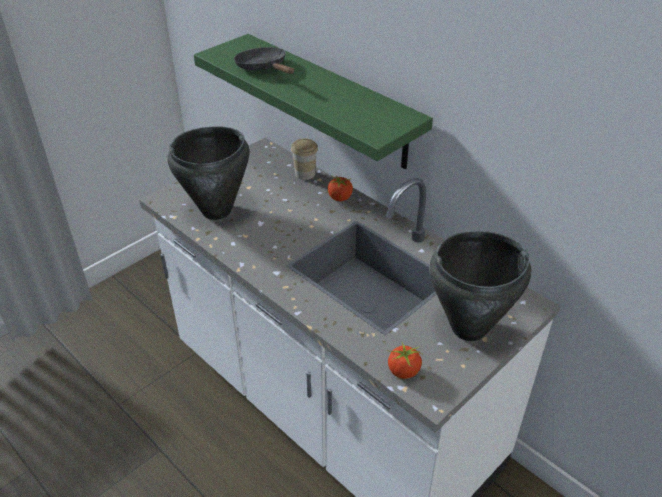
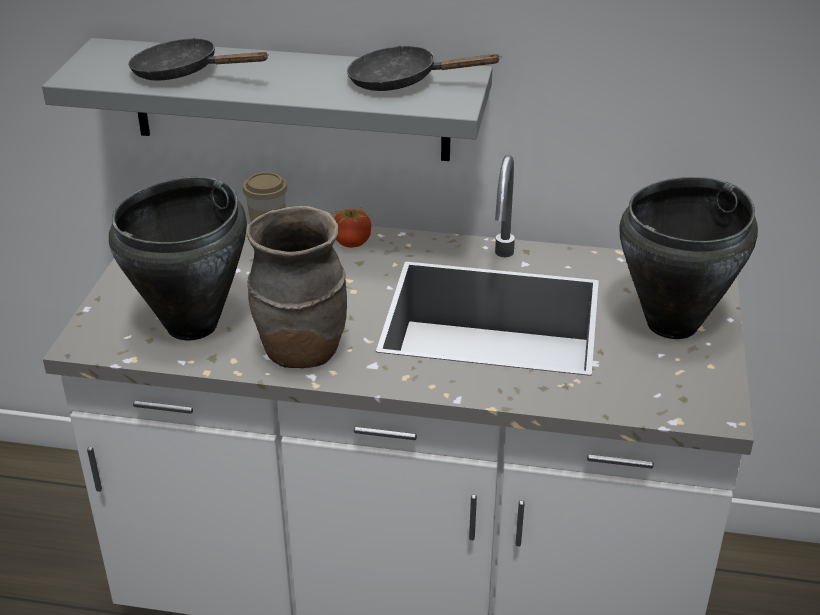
camera: 35 degrees left, 5 degrees down
(250, 248) = (300, 351): none -> brown vase
(331, 101) = (290, 100): green shelf -> grey shelf
(367, 110) = (402, 82): none -> black frying pan
(403, 371) = (657, 404): tomato -> none

